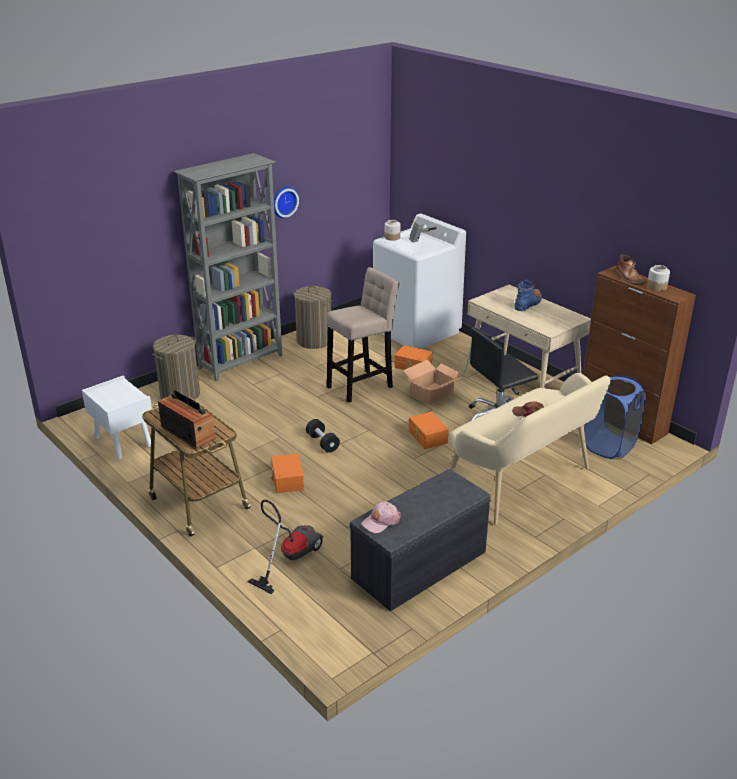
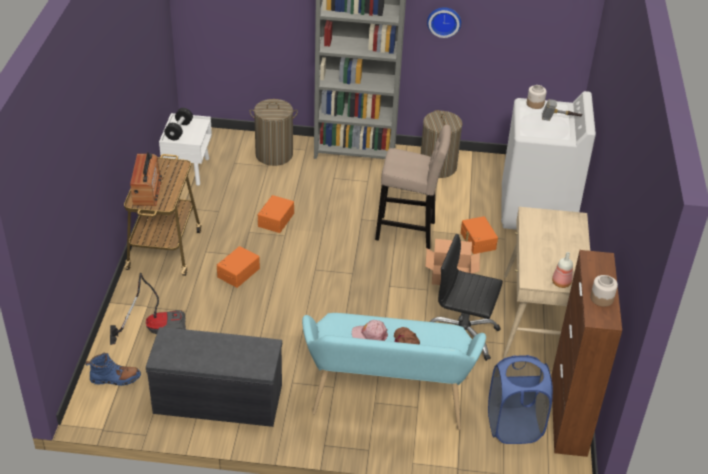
camera: 45 degrees right, 10 degrees up
(322, 443) = (304, 260): black dumbbell -> black dumbbell (179, 130)
(381, 521) = (175, 342): pink cap -> pink cap (370, 335)
(427, 437) = (383, 310): orange storage box -> orange storage box (275, 219)
(523, 484) = (387, 401): beige bench -> turquoise bench
(528, 304) = (564, 243): blue boot -> blue boot (115, 379)
(566, 323) = (560, 283): none -> bottle
(629, 278) = (595, 273): brown boot -> none

